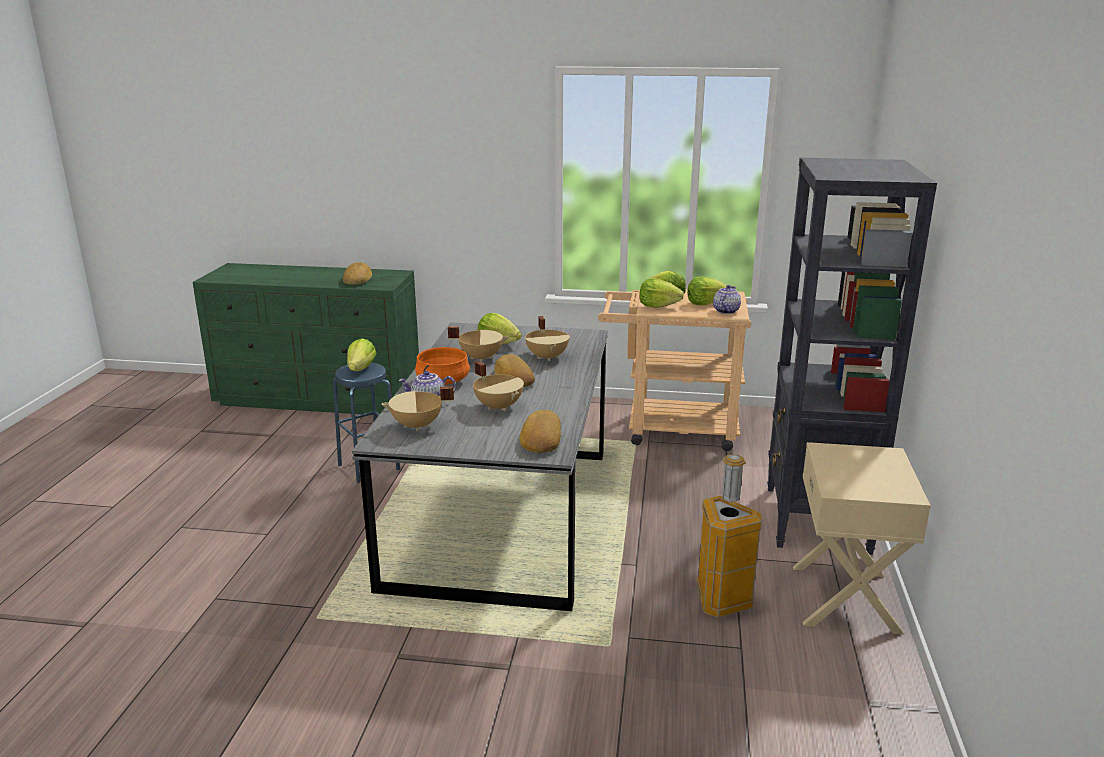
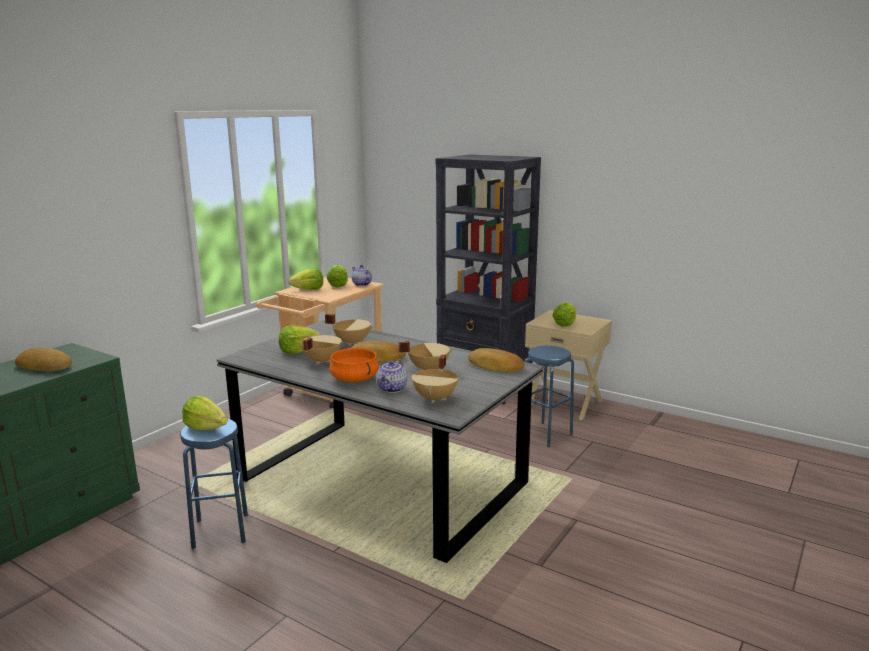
camera: 65 degrees left, 5 degrees down
(658, 306) = (325, 294): lettuce -> lettuce (565, 324)
(720, 600) = (545, 434): trash can -> blue stool

